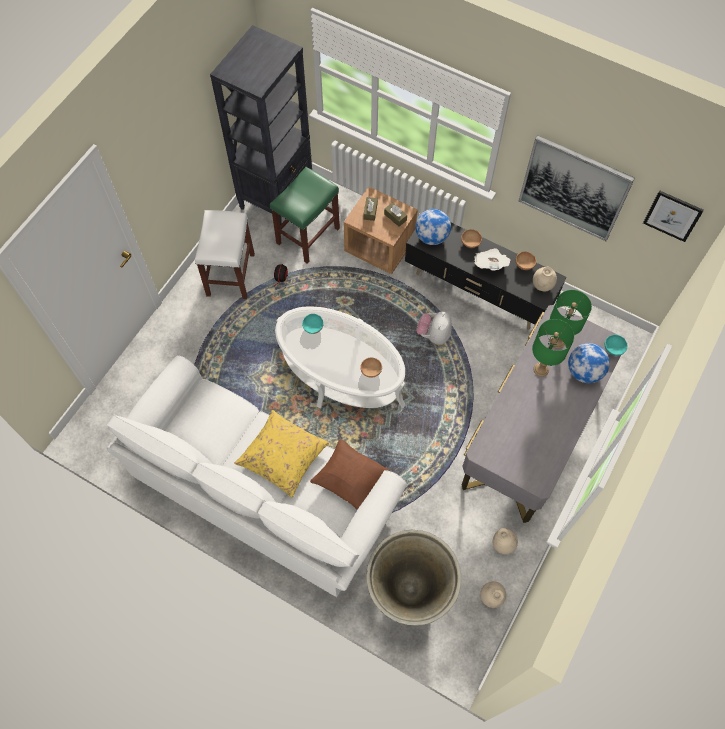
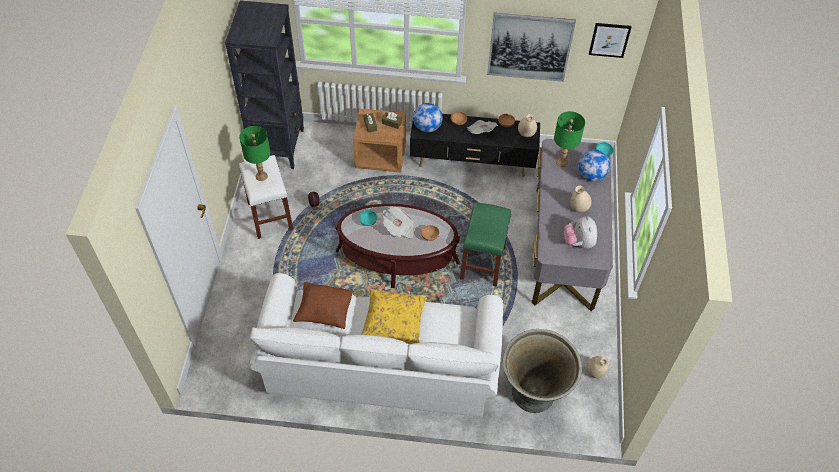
camera: 25 degrees left, 10 degrees down
(308, 235) = (319, 166): green stool -> green stool (482, 262)
(340, 373) = (397, 257): white coffee table -> brown coffee table
(342, 348) = (399, 228): none -> newspaper
(350, 480) = (456, 318): brown pillow -> brown pillow (324, 311)
(434, 334) = (455, 204): plush toy -> plush toy (578, 242)
(503, 544) = (584, 332): beige vase -> beige vase (578, 208)
(541, 369) = (560, 184): green table lamp -> green table lamp (261, 176)

